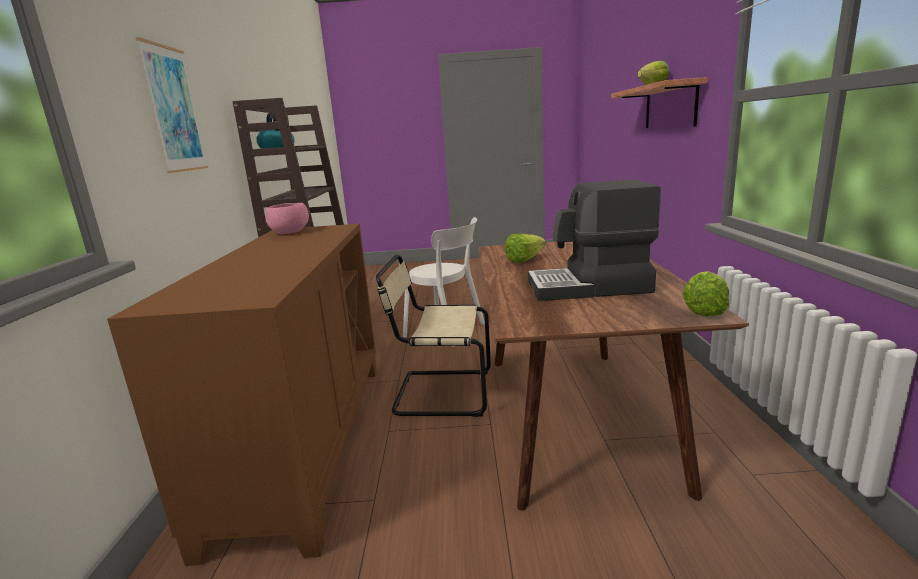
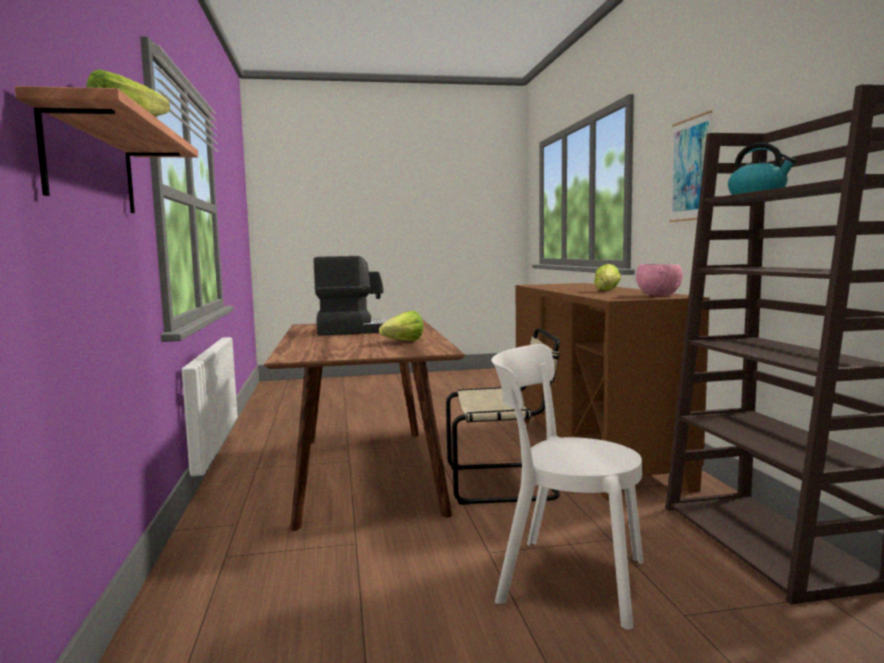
camera: 170 degrees right, 10 degrees down
(706, 308) = (301, 326): lettuce -> lettuce (605, 291)

